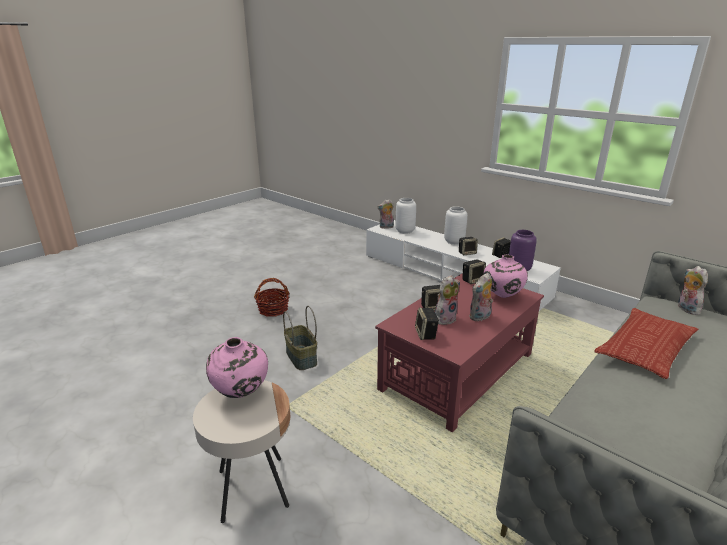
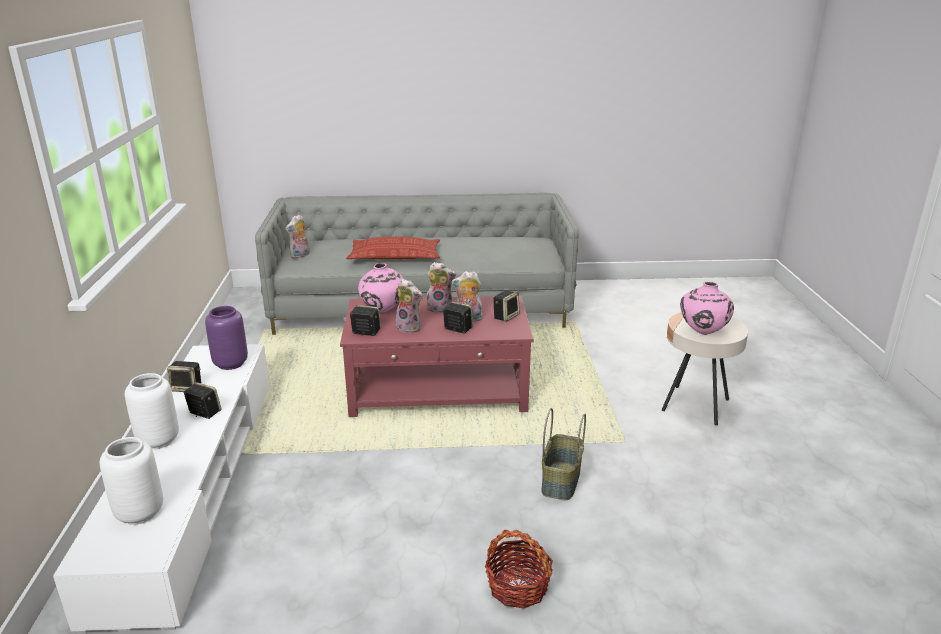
camera: 135 degrees left, 0 degrees up
(386, 227) = (130, 550): plush toy -> plush toy (410, 327)

